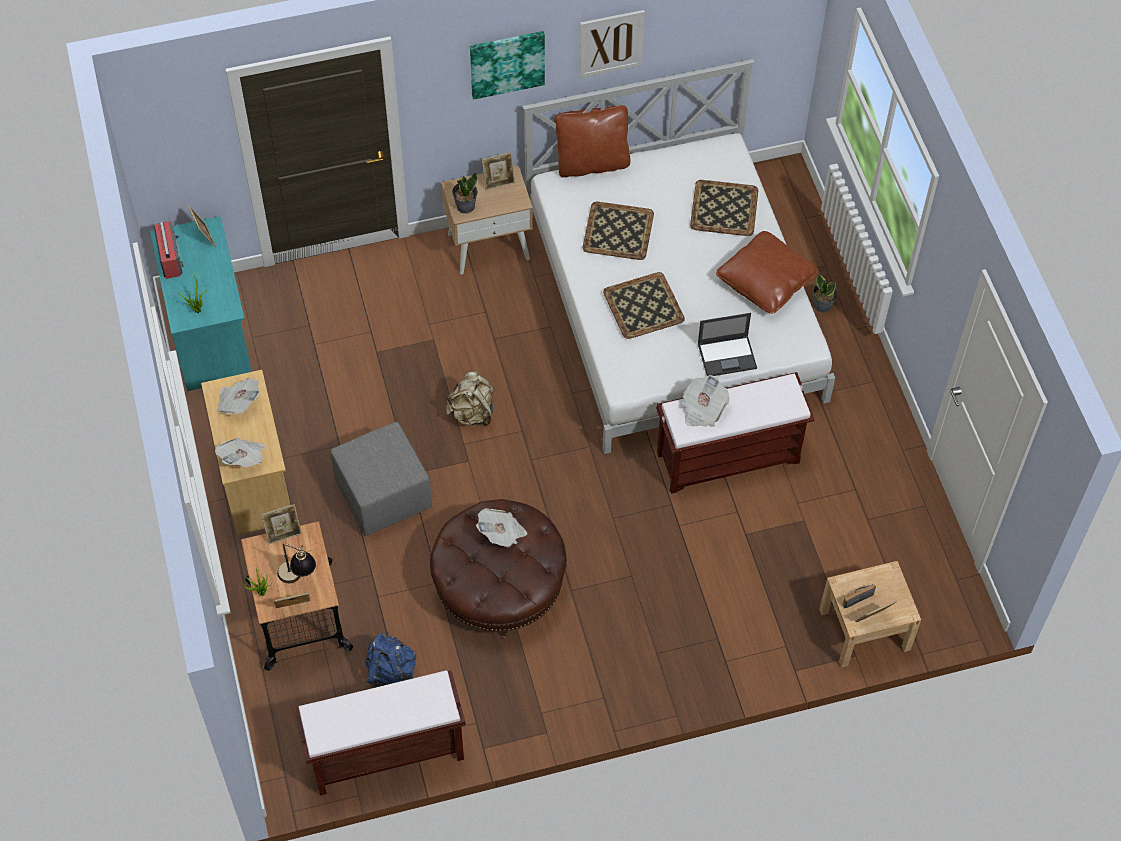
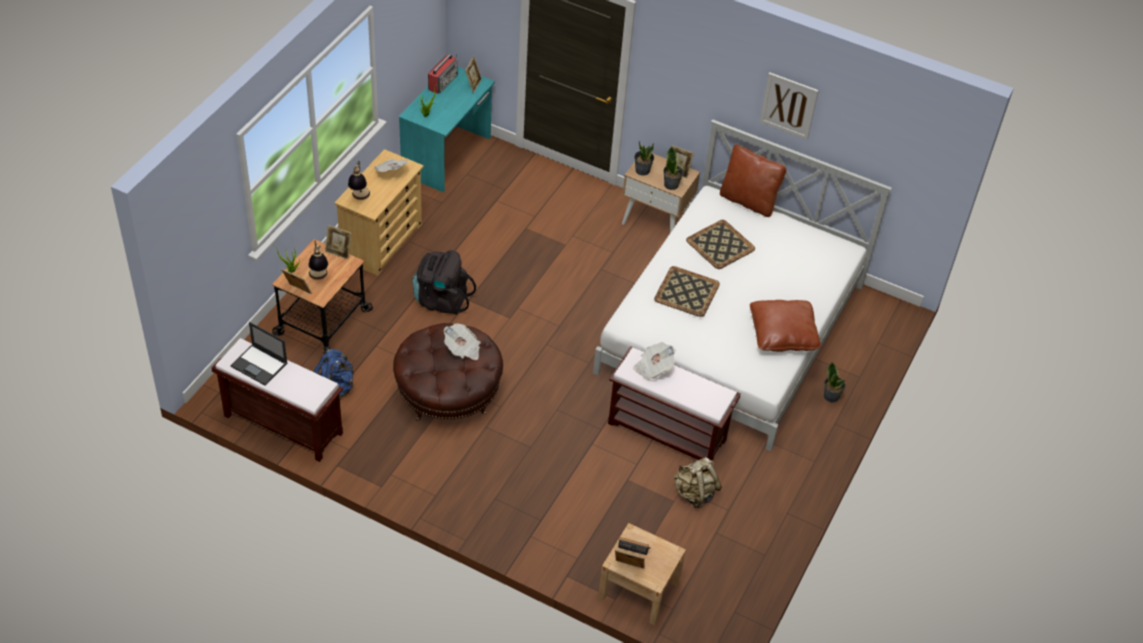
camera: 40 degrees right, 10 degrees down
(243, 458) = (359, 199): newspaper -> table lamp
(384, 495) = (441, 300): grey ottoman -> black backpack
(472, 413) = (541, 296): beige backpack -> beige backpack (694, 493)
(507, 63) = (710, 76): picture -> none
(508, 201) = (671, 184): none -> potted plant
(723, 208) = (803, 278): tray -> none
(727, 355) = (708, 354): laptop -> laptop (260, 365)

